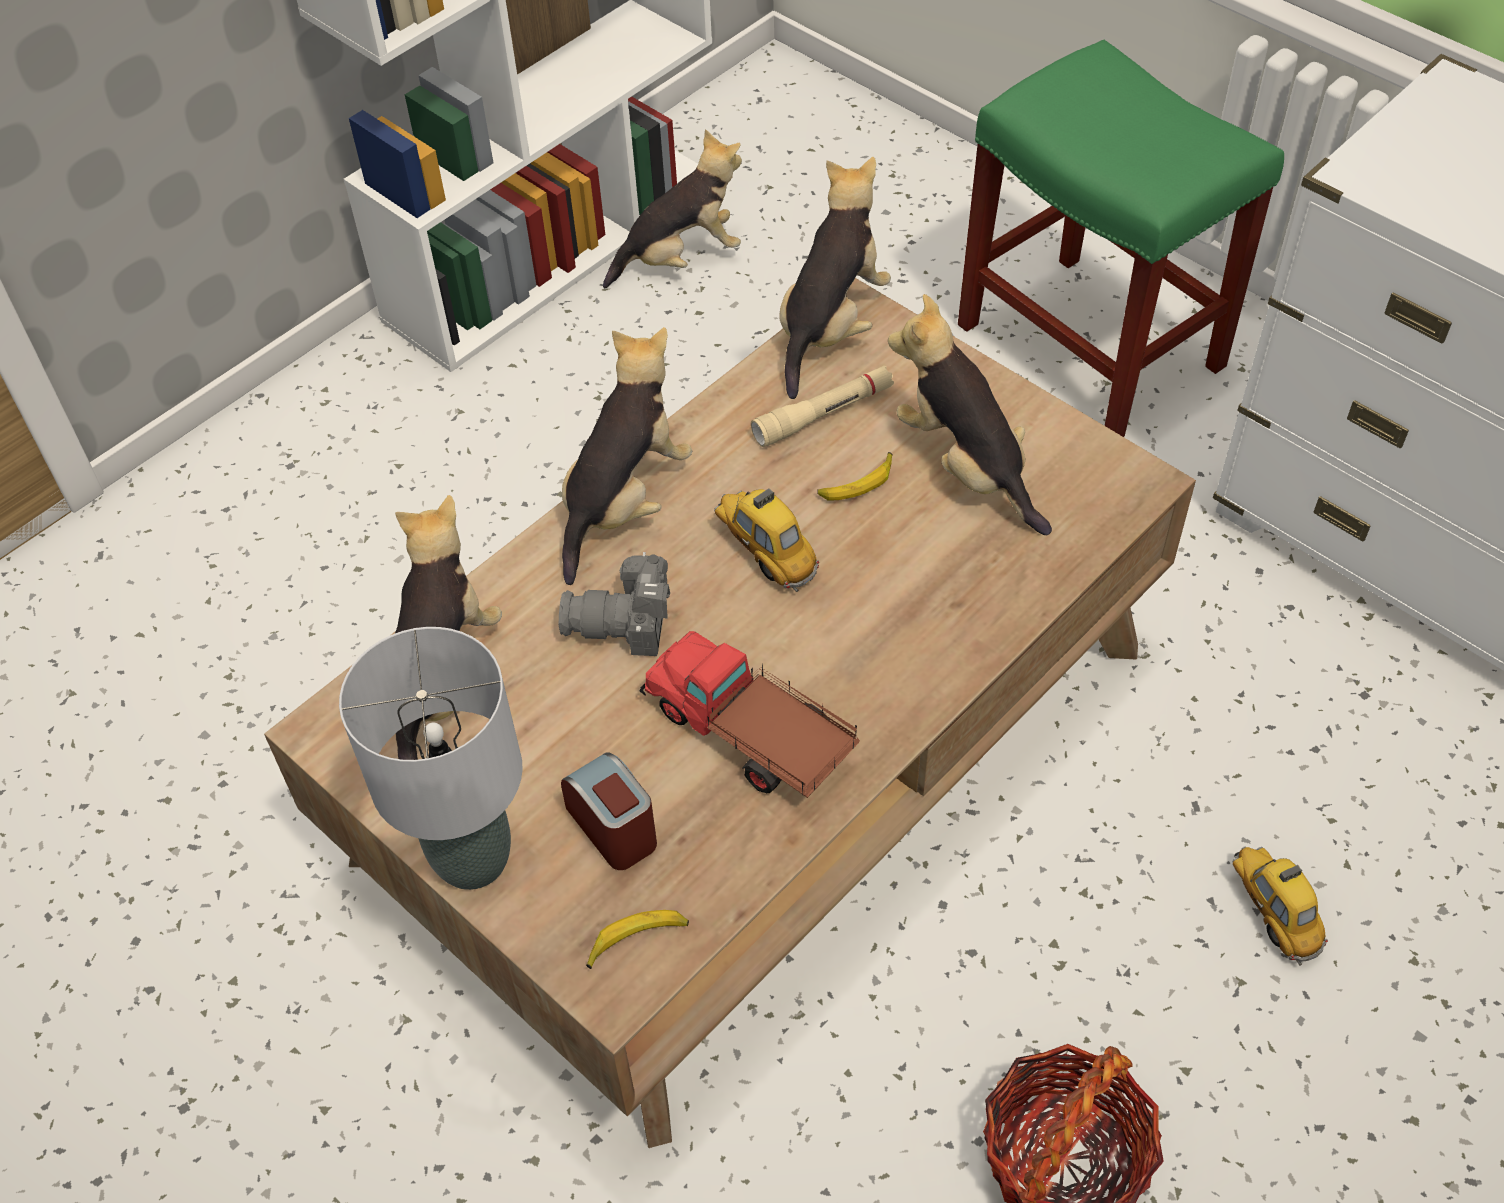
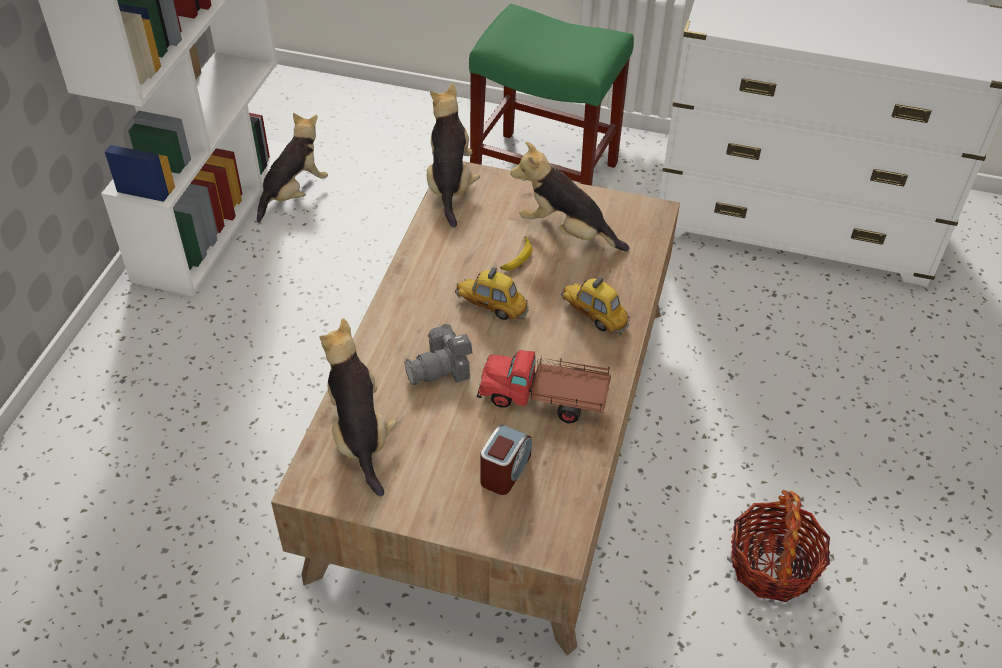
camera: 30 degrees left, 5 degrees down
(471, 860) = (439, 518): grey table lamp -> none
(614, 827) = (505, 470): alarm clock -> alarm clock turned 90 degrees clockwise
(624, 501) = (398, 307): plush toy -> none
(637, 941) = (555, 520): banana -> none
(823, 414) = (476, 230): beige flashlight -> none
(1272, 911) = (794, 409): toy car -> toy car (593, 316)

